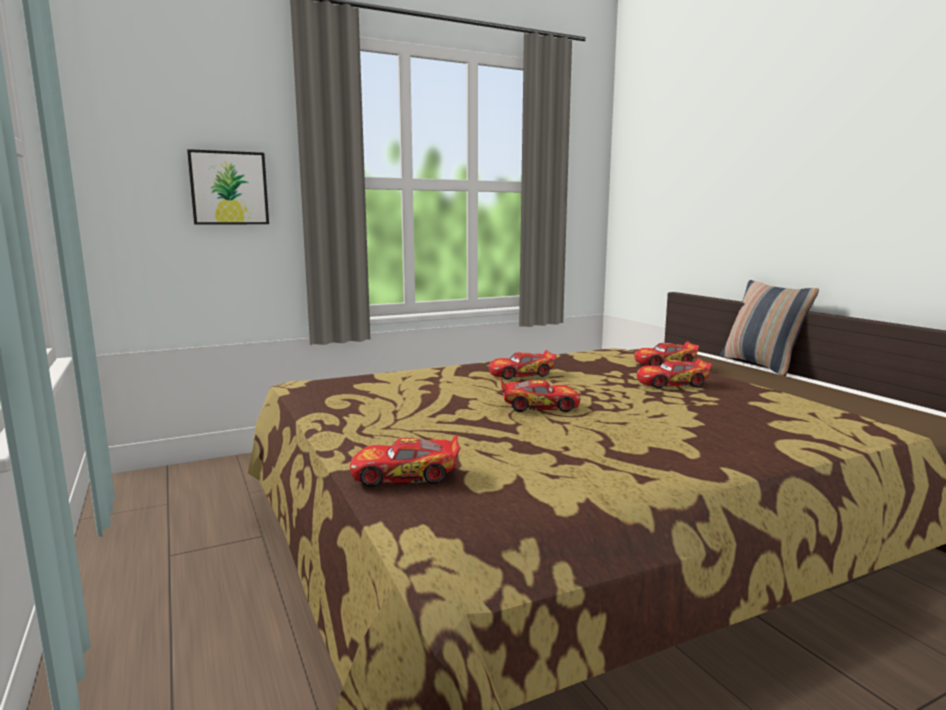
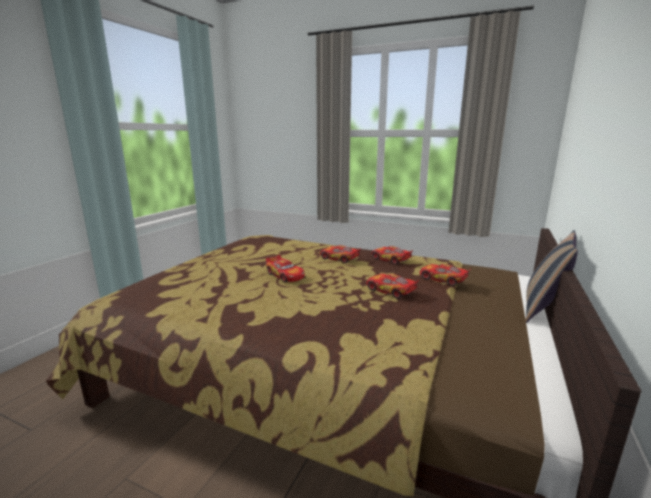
camera: 50 degrees right, 5 degrees up
(229, 188) = (291, 137): picture -> none
(406, 475) = (163, 280): toy car -> toy car (390, 260)

